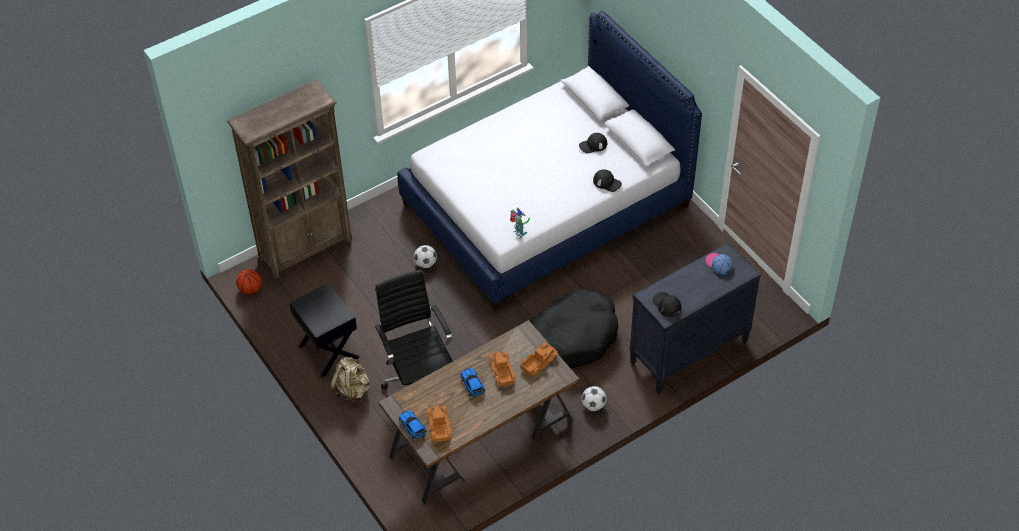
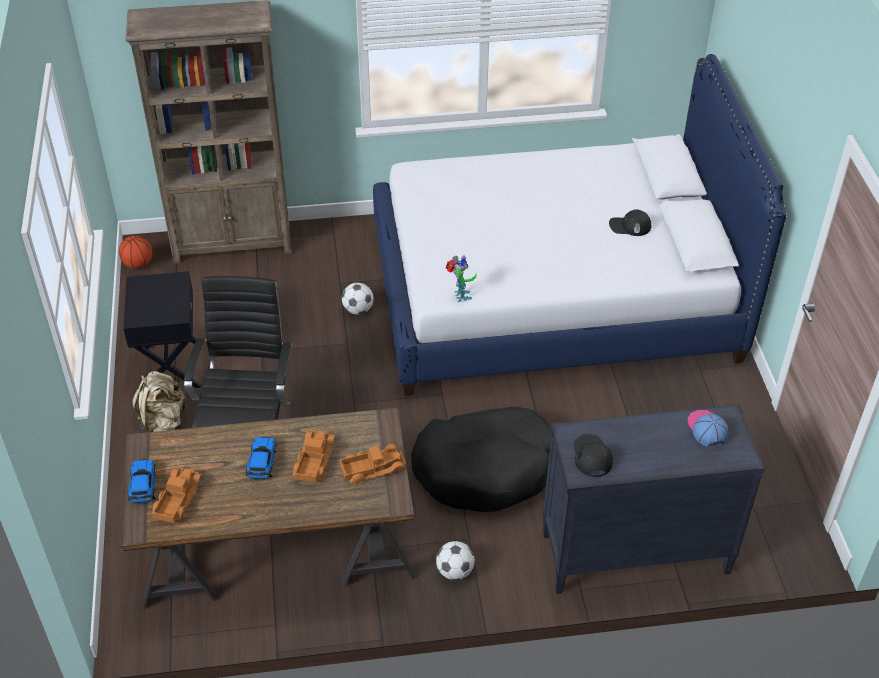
camera: 25 degrees right, 5 degrees down
(607, 182) = (620, 276): black cap -> none

